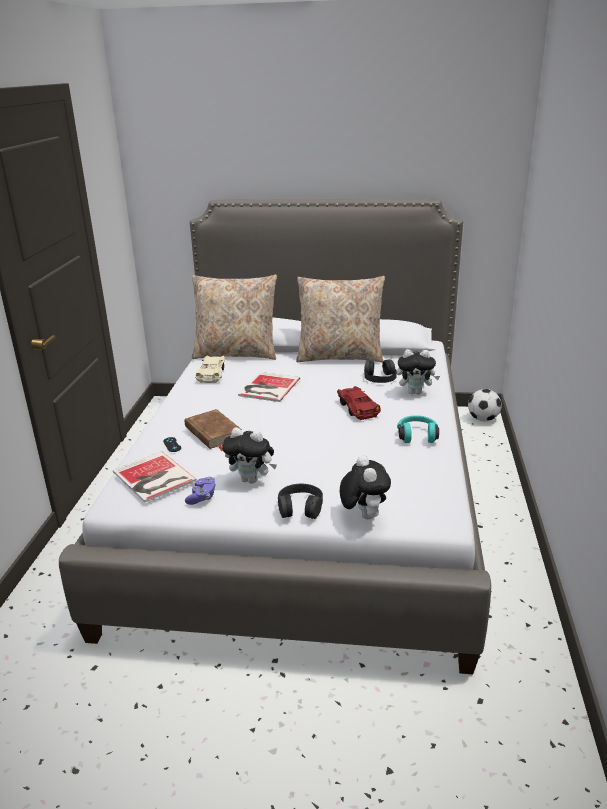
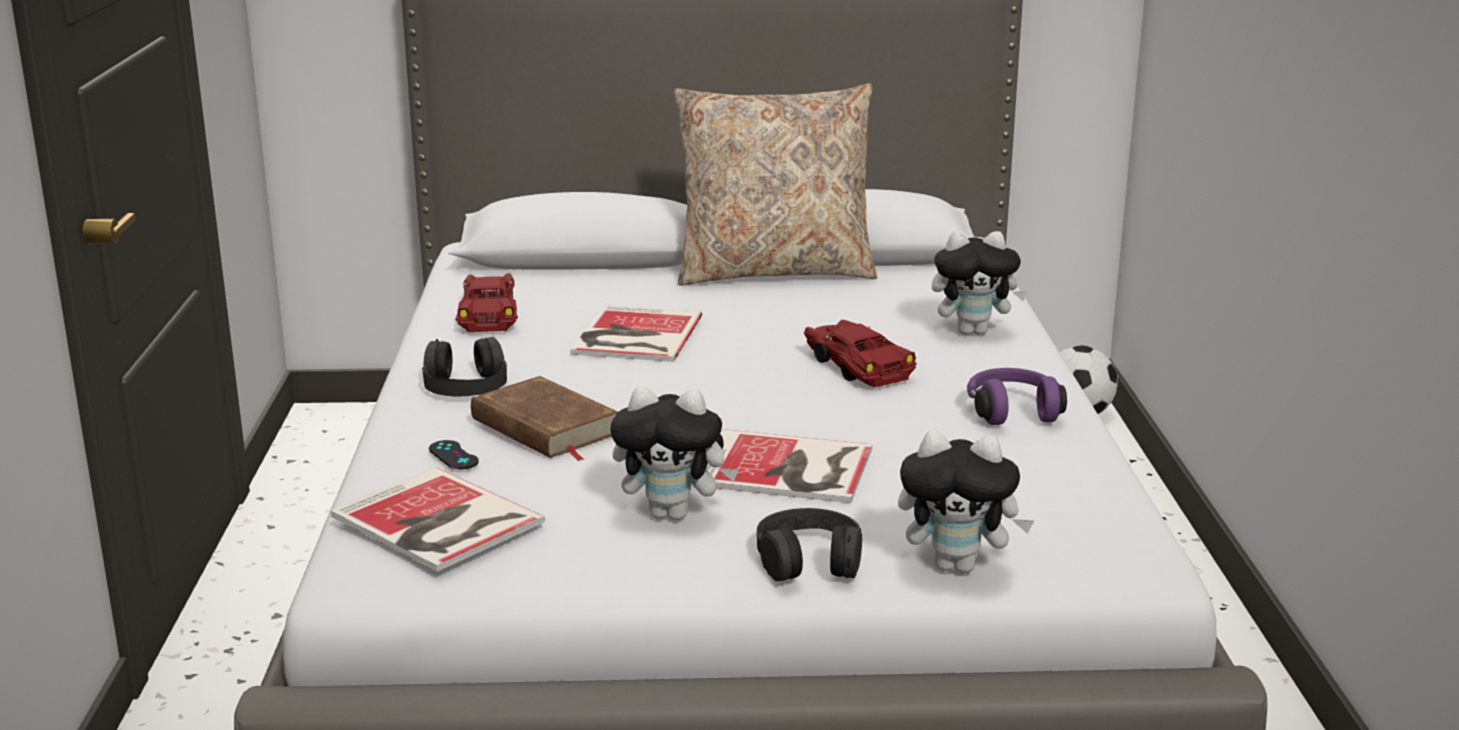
camera: 10 degrees left, 5 degrees down
(202, 497) = (570, 554): purple game controller -> none
(212, 374) = (489, 315): beige toy car -> red toy car
(236, 353) = (530, 274): beige pillow -> none
(308, 460) = (789, 469): none -> book
(363, 515) = (958, 565): plush toy -> plush toy turned 120 degrees clockwise
(379, 377) = (881, 307): black headphones -> black headphones (465, 384)
(417, 436) = (1012, 411): turquoise headphones -> purple headphones

